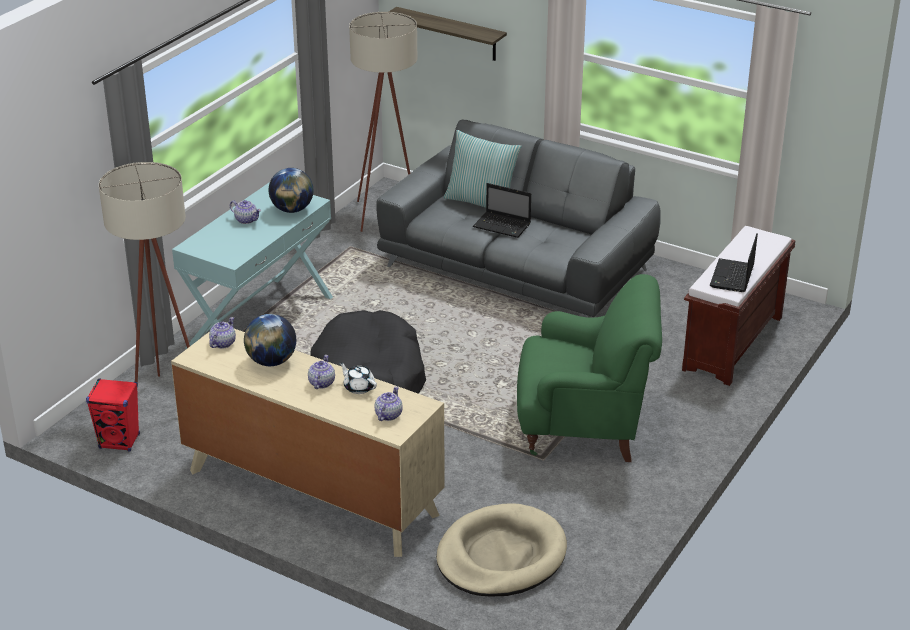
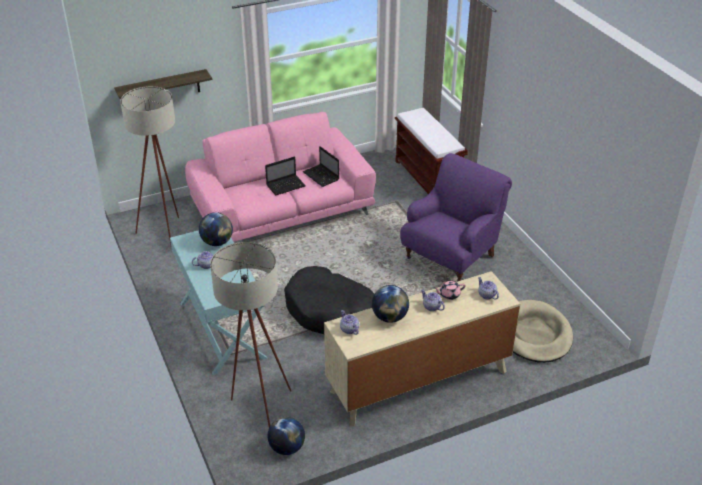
camera: 55 degrees left, 5 degrees up
(119, 441) = (287, 447): red speaker -> globe
(358, 387) = (449, 295): white teapot -> pink teapot
(481, 202) = (251, 181): pillow -> none
(516, 269) = (282, 210): grey sofa -> pink sofa
(584, 427) = (451, 256): green armchair -> purple armchair
(732, 277) = (441, 138): laptop -> laptop (321, 176)

